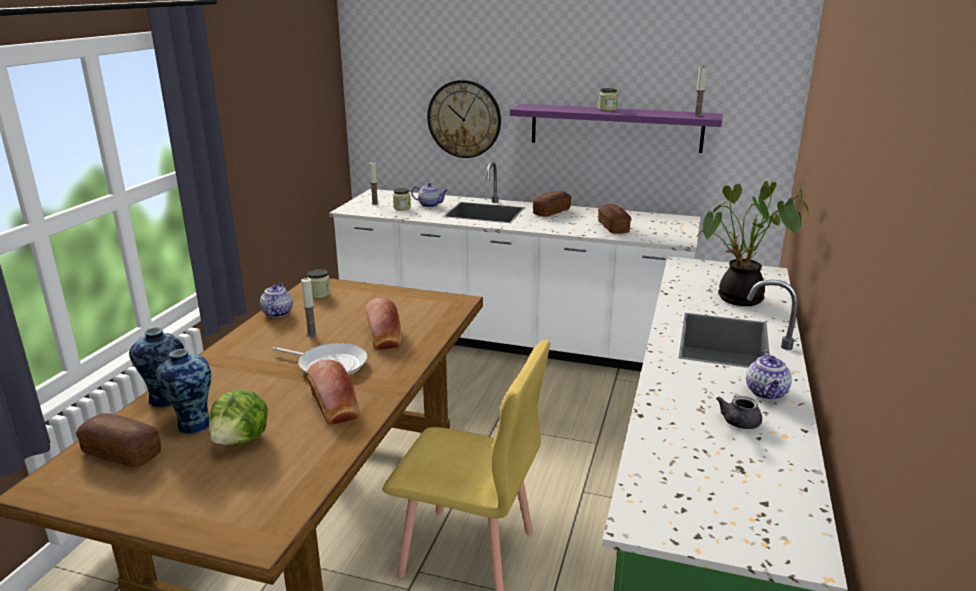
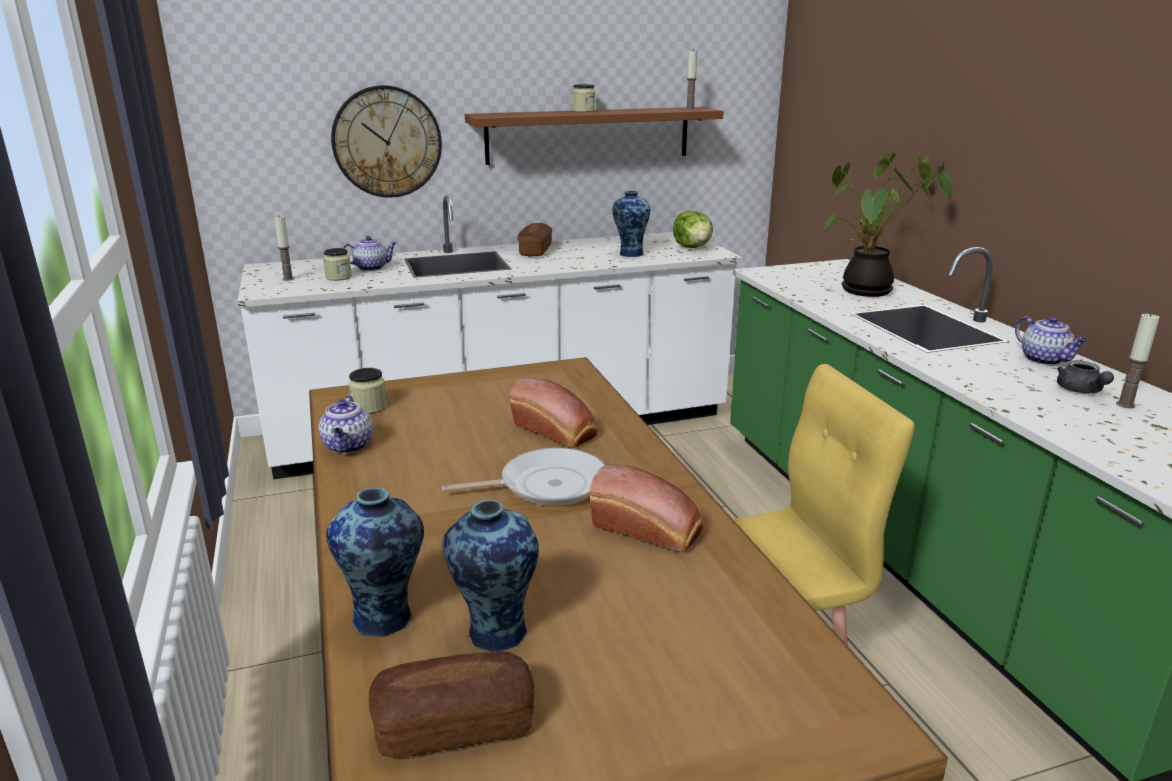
camera: 35 degrees left, 0 degrees up
(242, 440) = (605, 620): lettuce -> lettuce (693, 247)
(277, 313) = (348, 446): teapot -> teapot turned 150 degrees counterclockwise
(311, 334) = (452, 457): candle -> candle (1125, 405)
(613, 227) = (630, 254): bread -> vase
(615, 128) = (589, 135): purple shelf -> brown shelf

